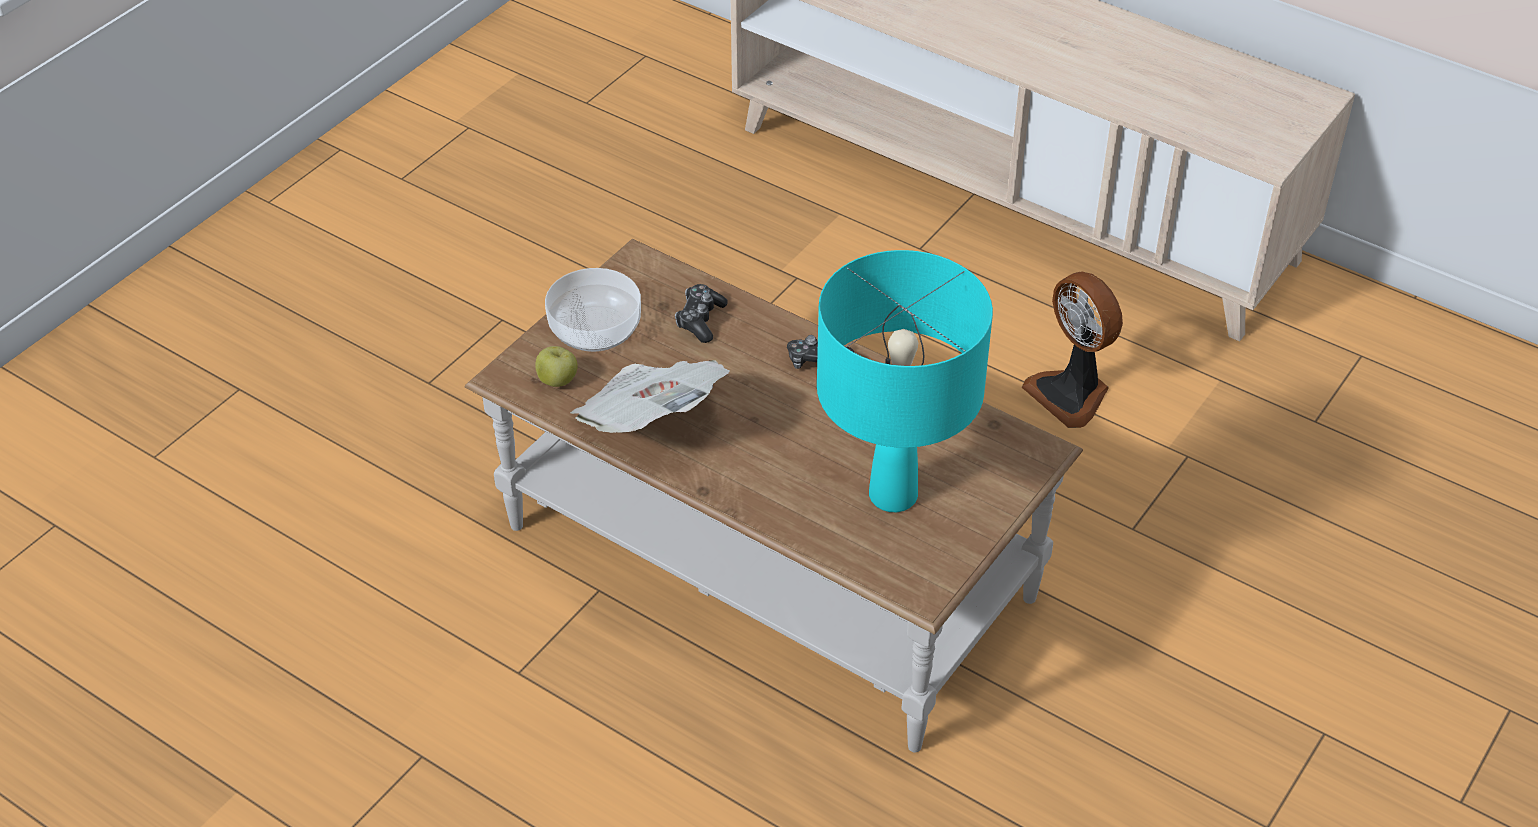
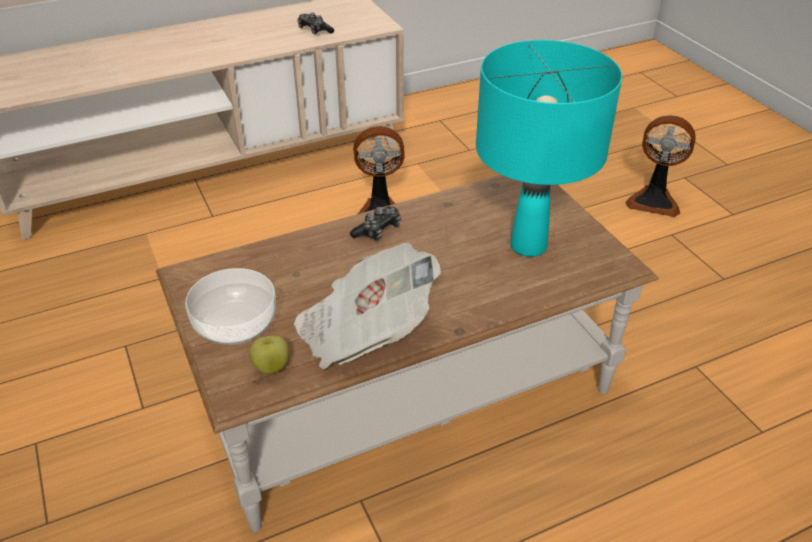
camera: 60 degrees left, 5 degrees down
(700, 320) = (283, 266): game controller -> game controller (314, 30)
(1397, 687) = (654, 201): none -> fan

